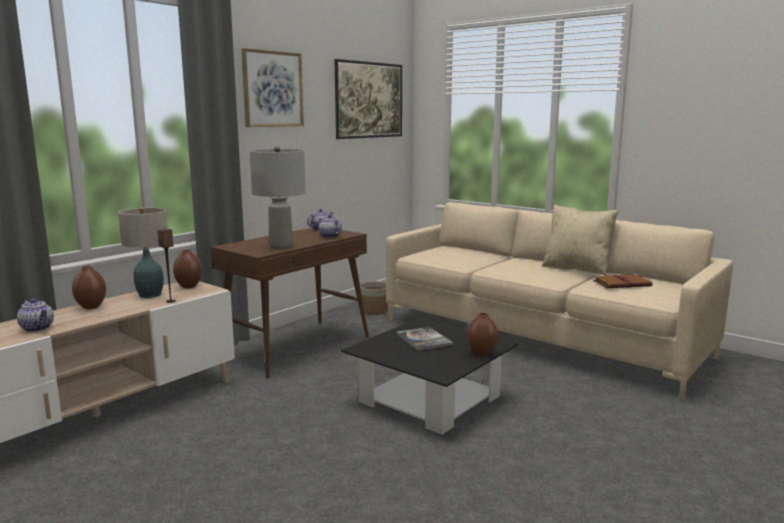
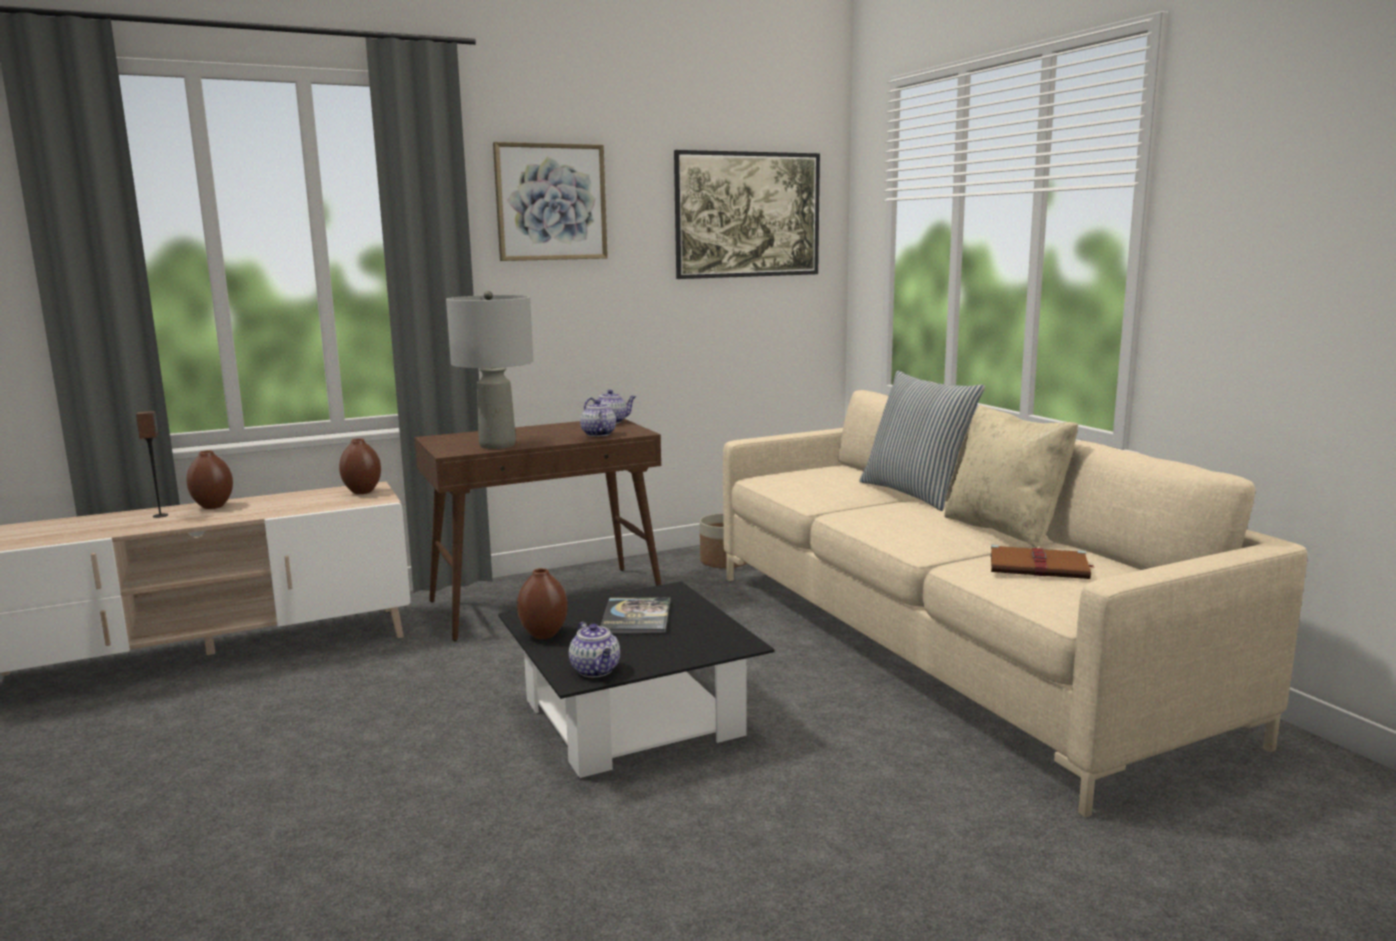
camera: 25 degrees right, 0 degrees up
(38, 328) = (117, 526): teapot -> teapot (596, 671)
(149, 295) = (300, 498): table lamp -> none
(171, 301) = (307, 510): speaker -> speaker (160, 515)
(482, 353) = (691, 654): brown vase -> brown vase (544, 635)
(508, 256) = (916, 493): none -> pillow

